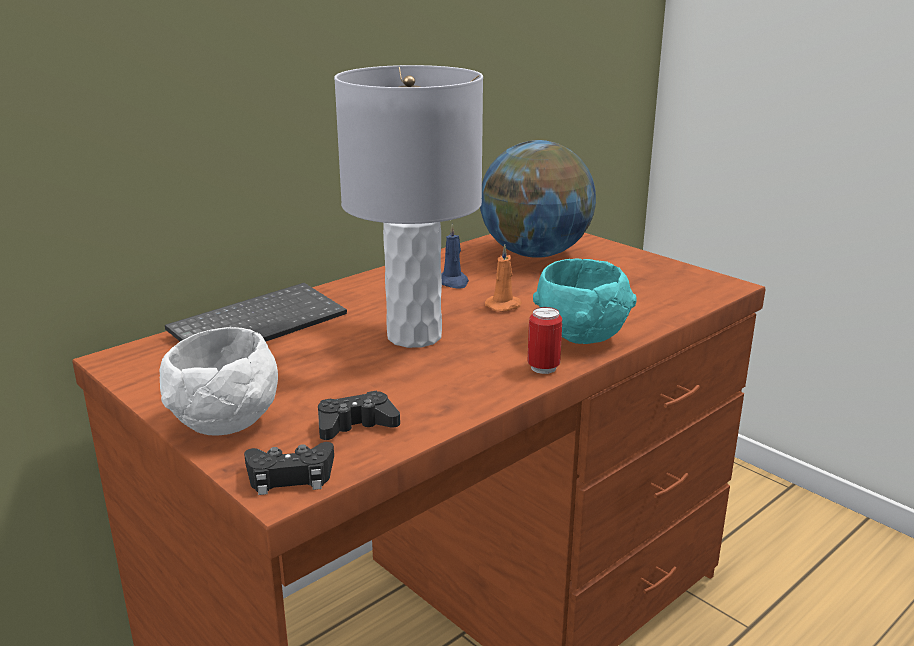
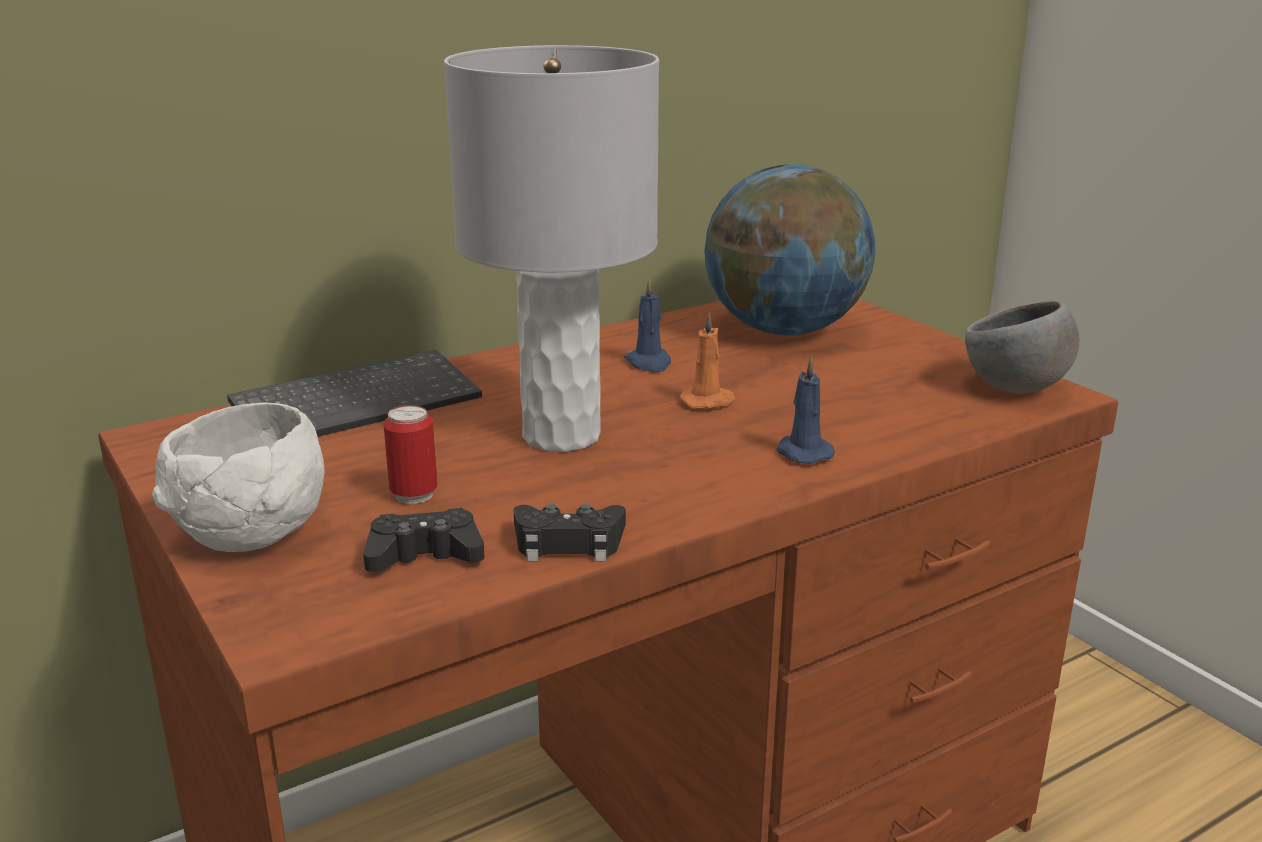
camera: 10 degrees right, 0 degrees up
(290, 476) = (304, 618): black game controller -> black game controller (568, 543)
(543, 368) = (727, 495): can -> can (414, 495)
(580, 336) = (802, 452): turquoise bowl -> blue candle
(700, 284) = (1015, 389): none -> grey bowl

